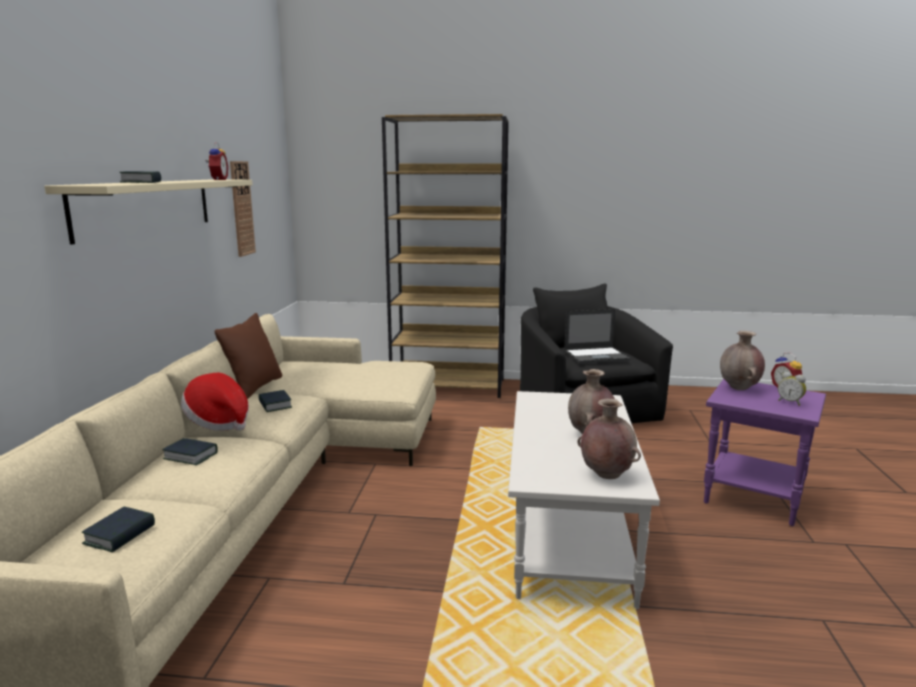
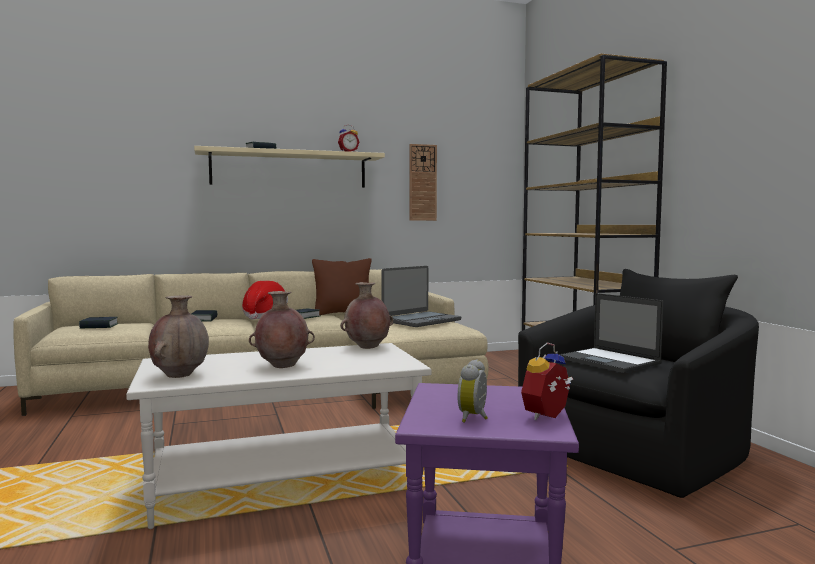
camera: 65 degrees right, 10 degrees down
(373, 368) = (421, 320): none -> laptop
(739, 388) = (504, 393): brown vase -> brown vase (367, 347)

